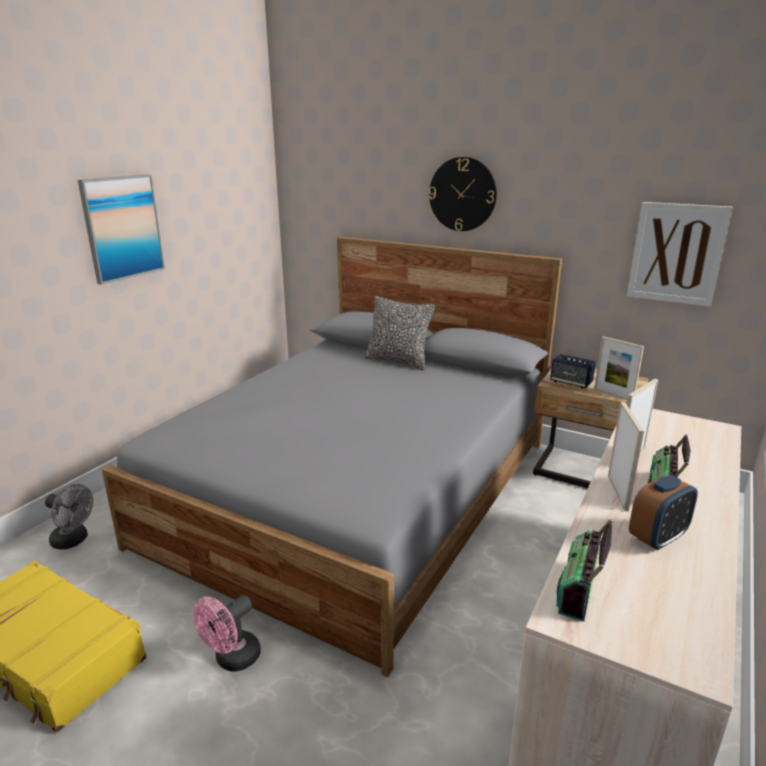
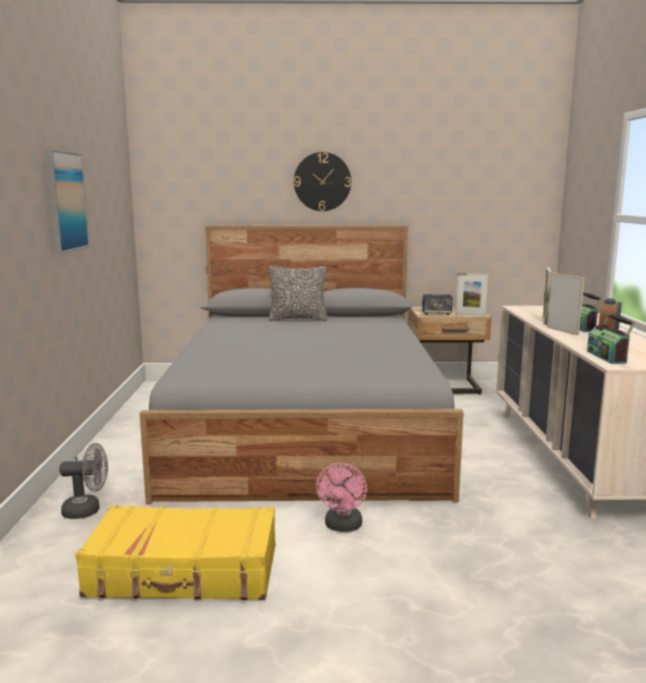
camera: 30 degrees left, 10 degrees down
(676, 253) = (484, 214): picture -> none

